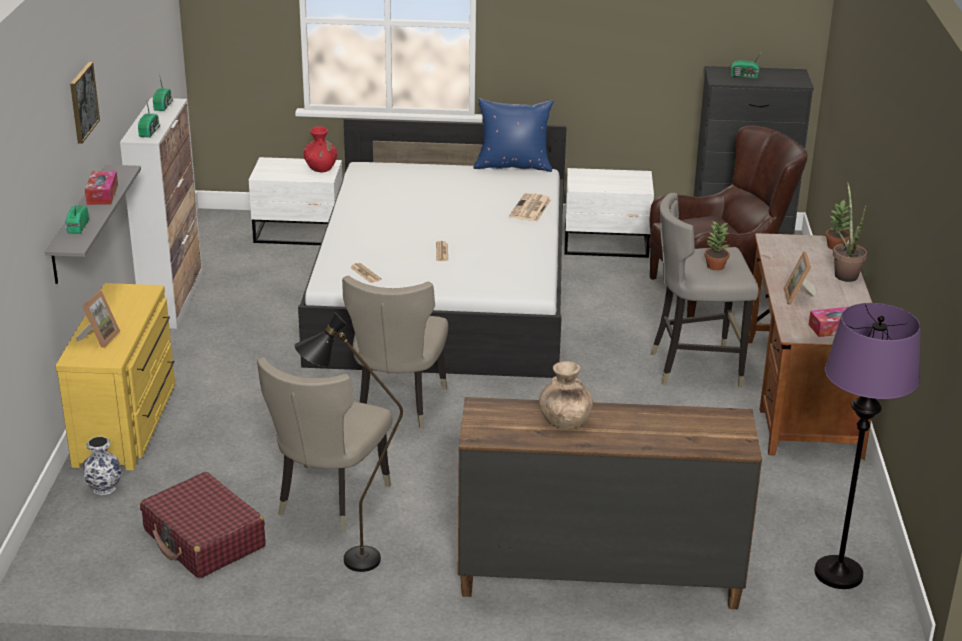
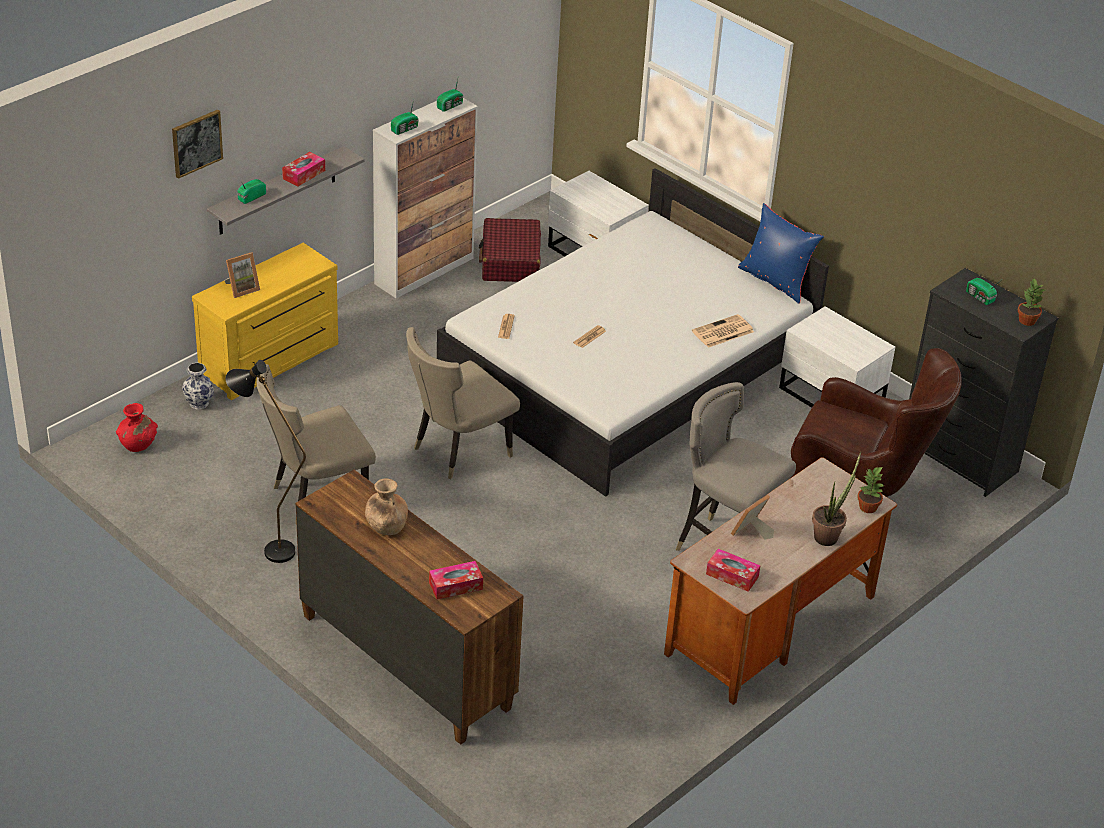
camera: 40 degrees right, 10 degrees up
(83, 102) = (312, 95): picture -> picture (196, 143)
(204, 539) = (209, 477): red suitcase -> red suitcase (510, 261)
(321, 168) = (619, 205): red vase -> red vase (138, 444)
(694, 431) = (455, 586): none -> tissue box
(715, 266) = (738, 468): potted plant -> potted plant (1026, 320)
(838, 573) = (568, 769): purple floor lamp -> none

